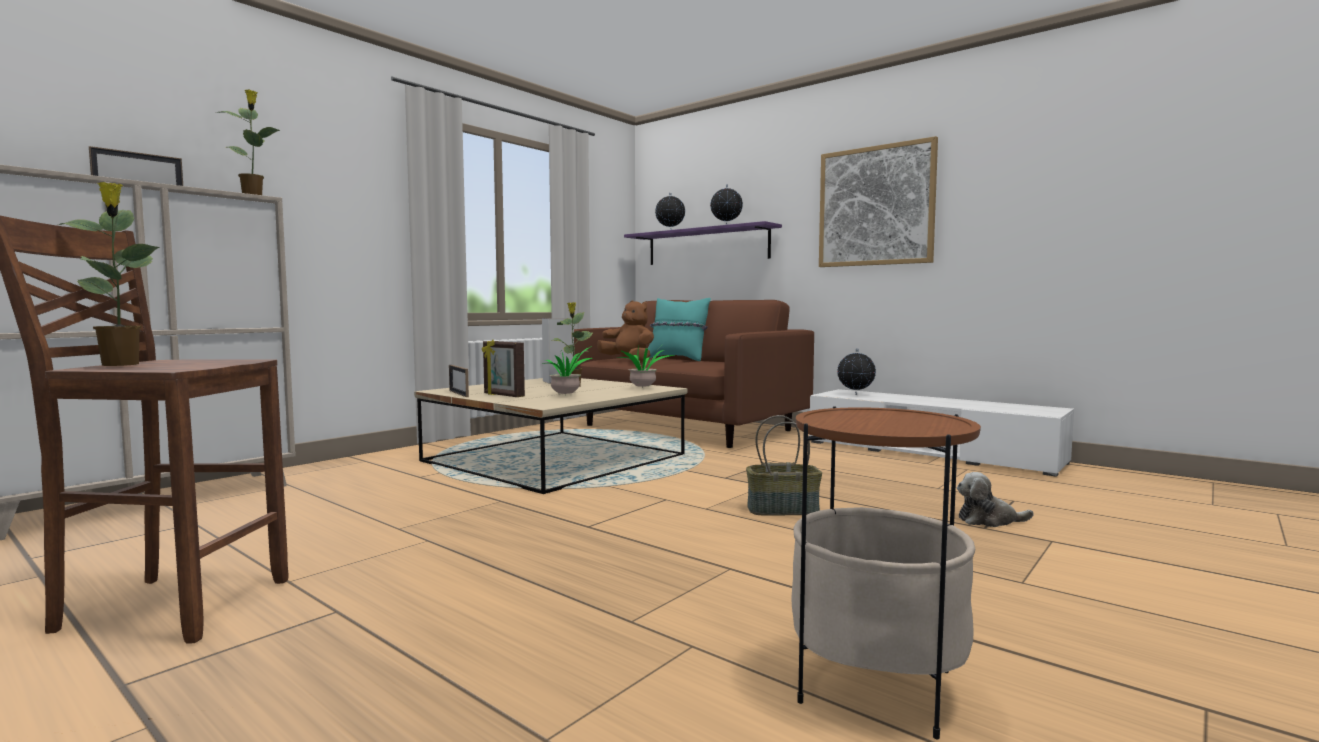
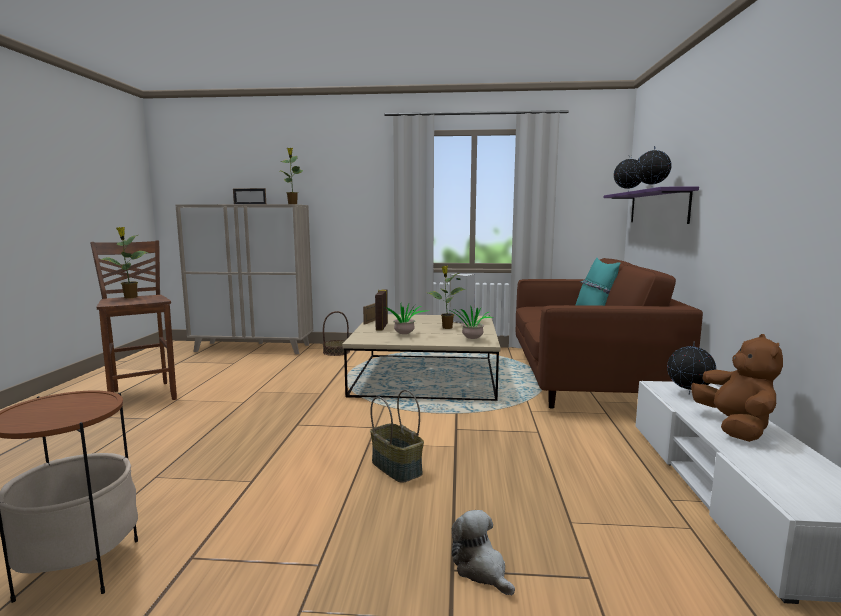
camera: 55 degrees right, 5 degrees up
(346, 469) = (336, 352): none -> basket
(628, 361) = (540, 312): brown plush toy -> brown plush toy (734, 427)
(875, 206) = (764, 165): picture -> none

